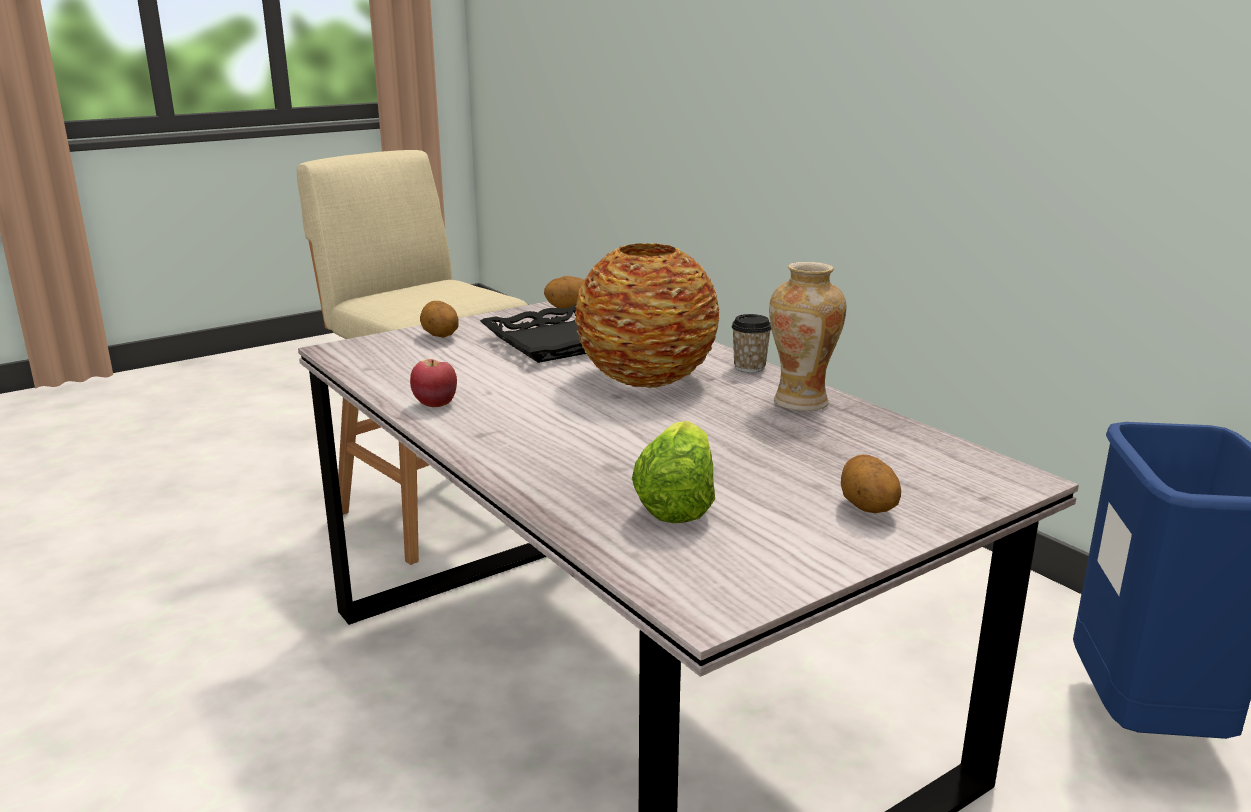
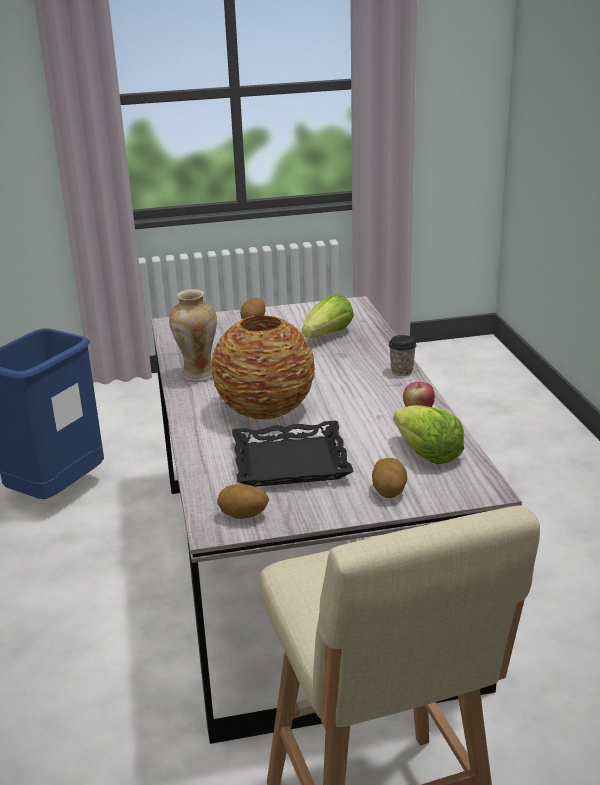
camera: 155 degrees left, 5 degrees up
(409, 366) = (427, 454): none -> lettuce
(749, 367) = (187, 408): cup -> cup (402, 371)

